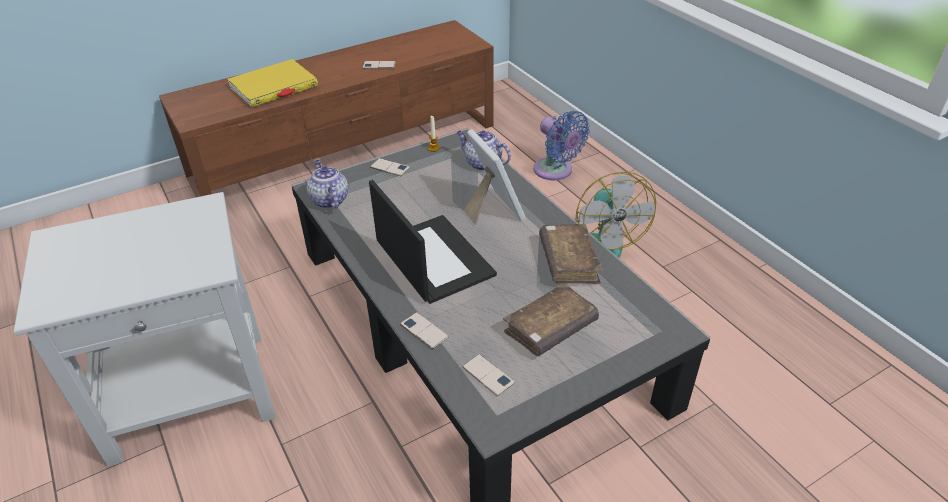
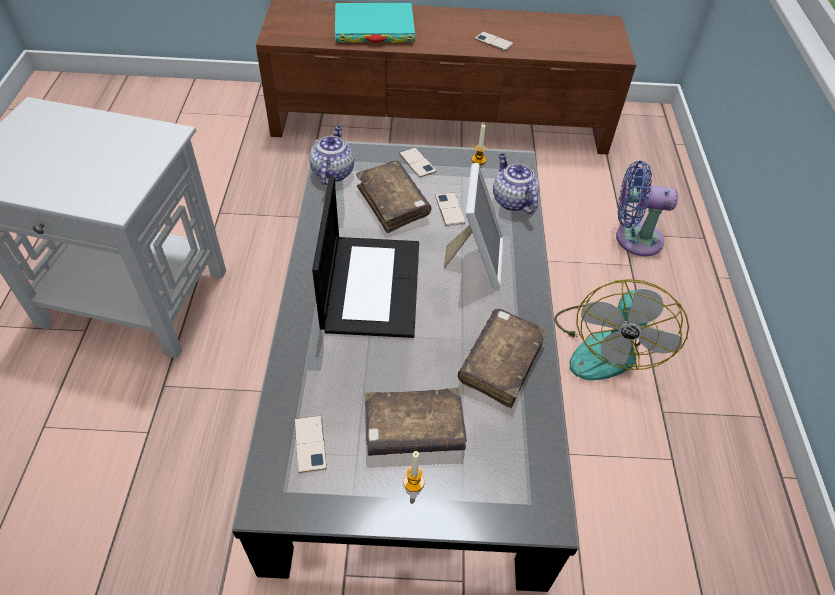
camera: 30 degrees right, 10 degrees up
(274, 87) = (374, 28): yellow book -> turquoise book
(397, 200) = (393, 203): none -> brown book
(424, 330) = (295, 359): phone -> phone (450, 209)
(555, 171) = (633, 238): blue fan -> blue fan turned 105 degrees clockwise
(580, 358) = (413, 482): none -> candle

